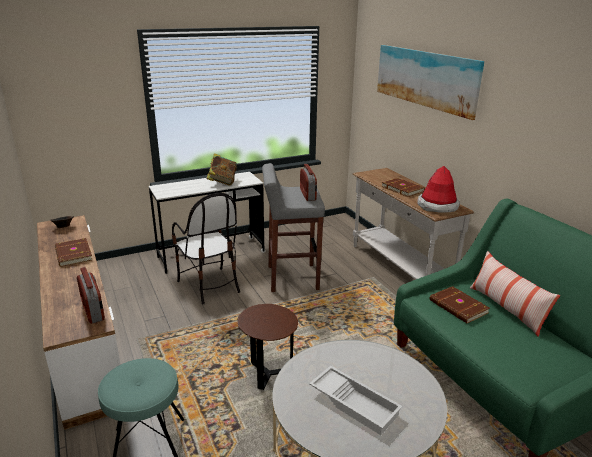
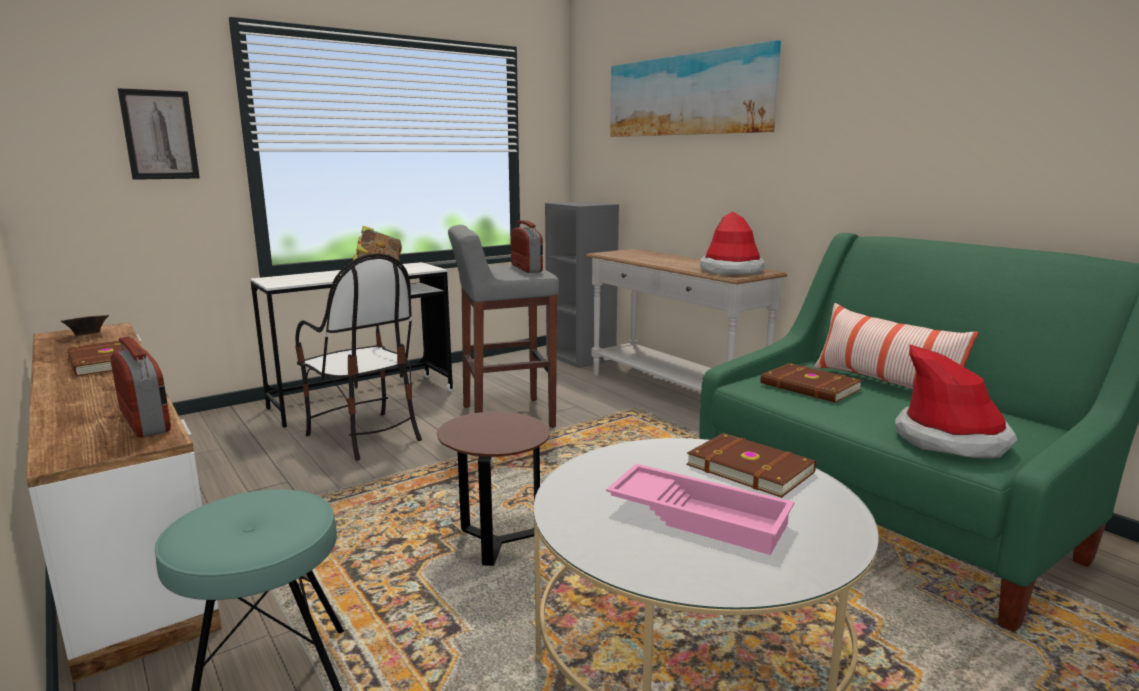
camera: 10 degrees left, 10 degrees down
(98, 103) = (160, 135): none -> picture
(349, 229) = (581, 357): none -> grey bookcase
(355, 403) = (700, 516): white tray -> pink tray
(402, 189) = (669, 261): brown book -> brown book (750, 468)
(520, 364) = (951, 439): none -> hat

